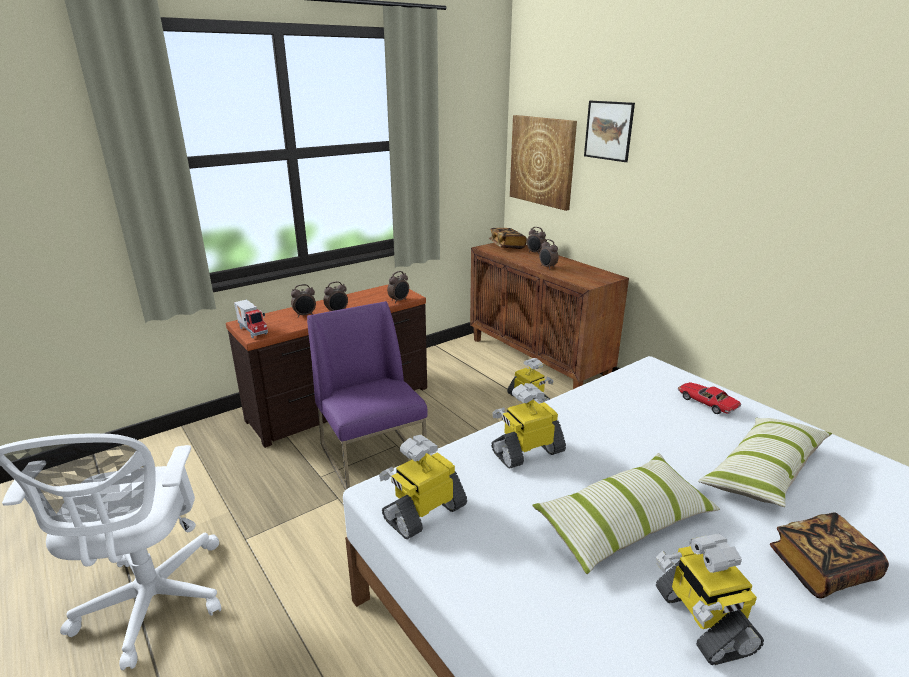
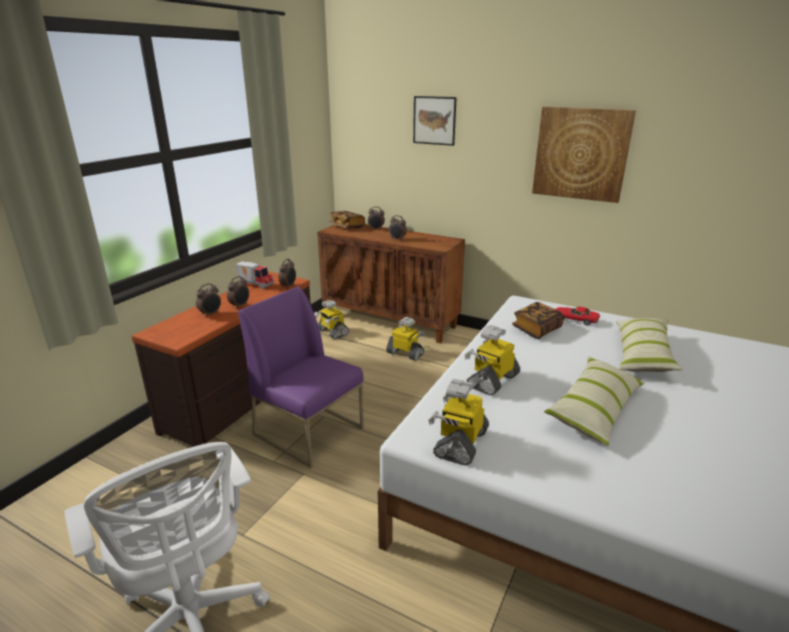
camera: 25 degrees left, 0 degrees up
(254, 331) = (172, 337): toy truck -> toy truck (256, 285)
(542, 161) = (371, 149): picture -> picture (581, 154)
(701, 620) = (684, 451): toy robot -> toy robot (332, 332)
(821, 569) = (716, 402): book -> book (536, 329)

